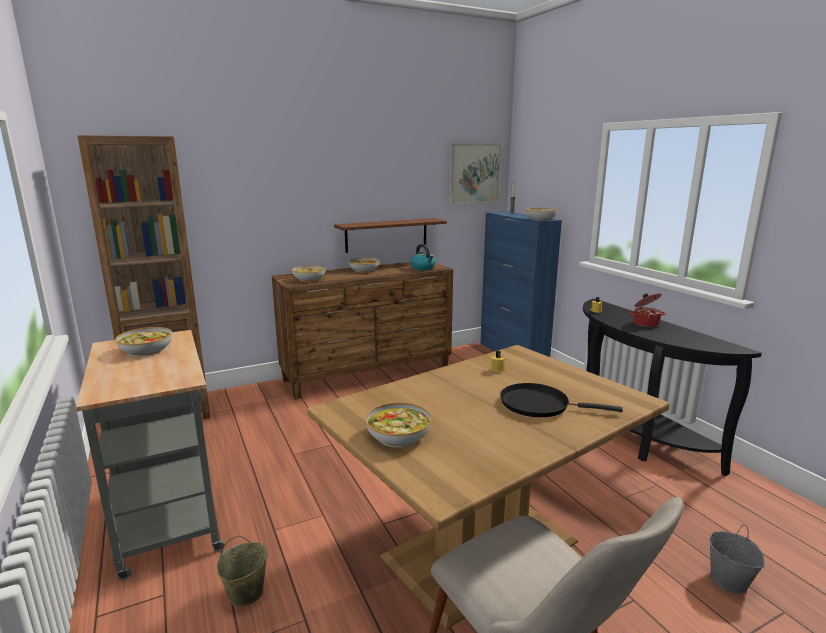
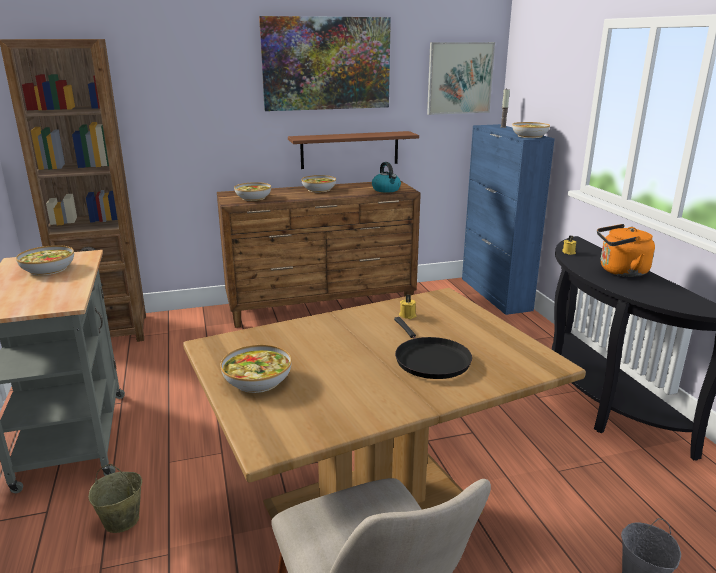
camera: 10 degrees right, 5 degrees up
(366, 161) = (326, 64): none -> picture
(539, 405) = (429, 360): black frying pan -> black frying pan turned 135 degrees counterclockwise
(645, 323) = (620, 271): cooking pot -> orange kettle

